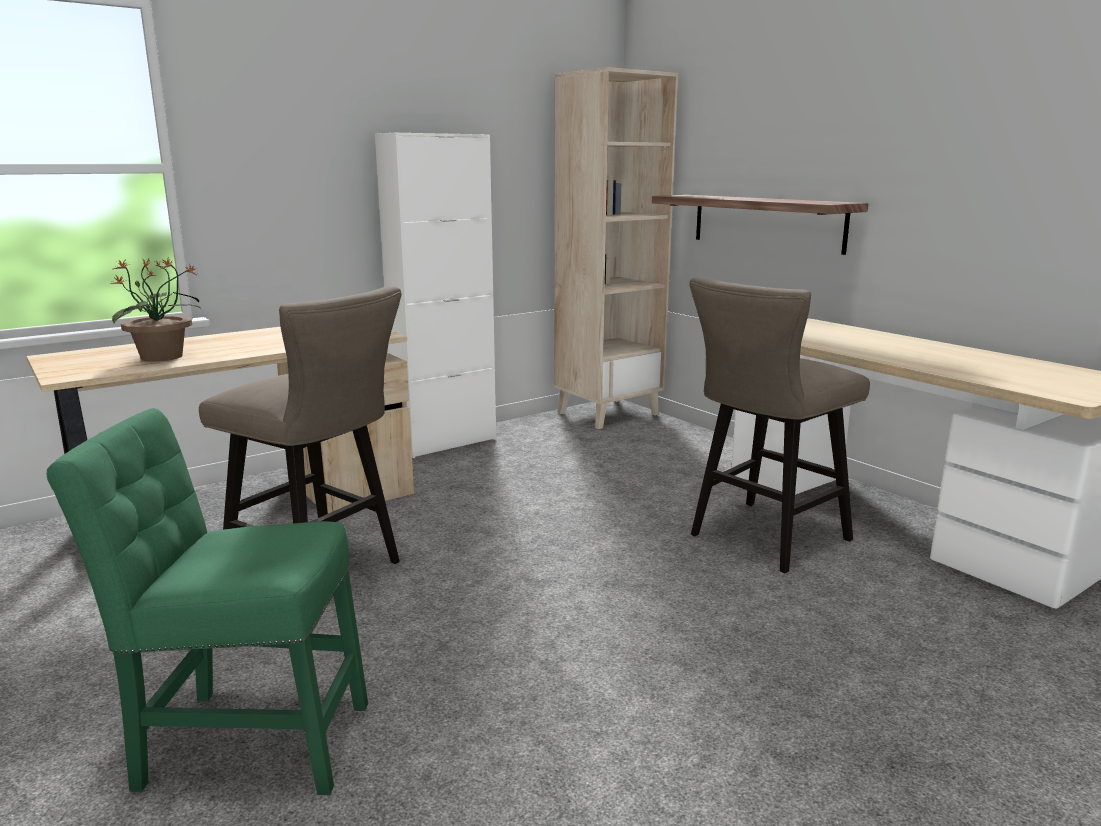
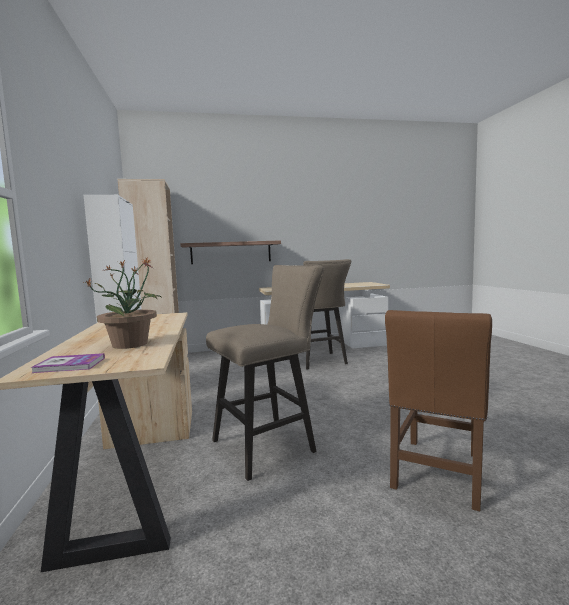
camera: 65 degrees left, 10 degrees down
(74, 359) = (70, 365): none -> book
(245, 742) = (437, 474): green chair -> brown chair

